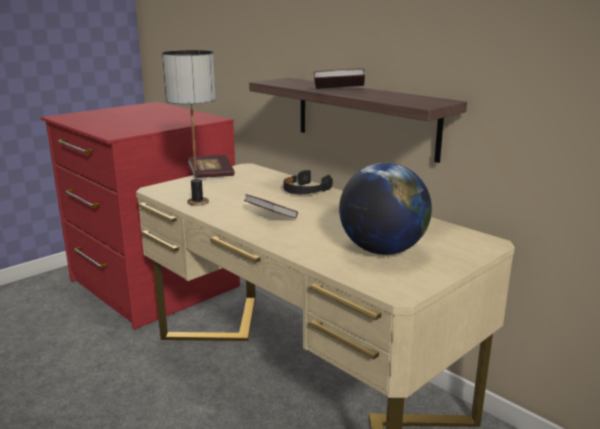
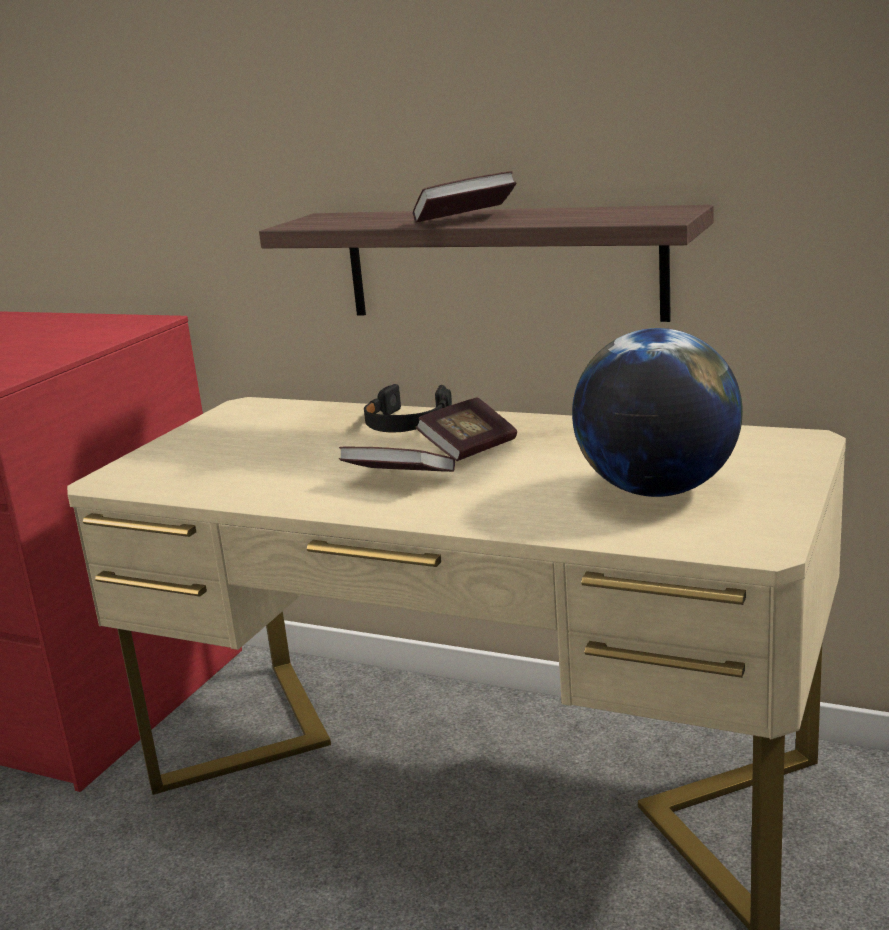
camera: 20 degrees left, 0 degrees up
(197, 202) = (225, 486): table lamp -> none
(211, 175) = (193, 433): book -> book (469, 449)

